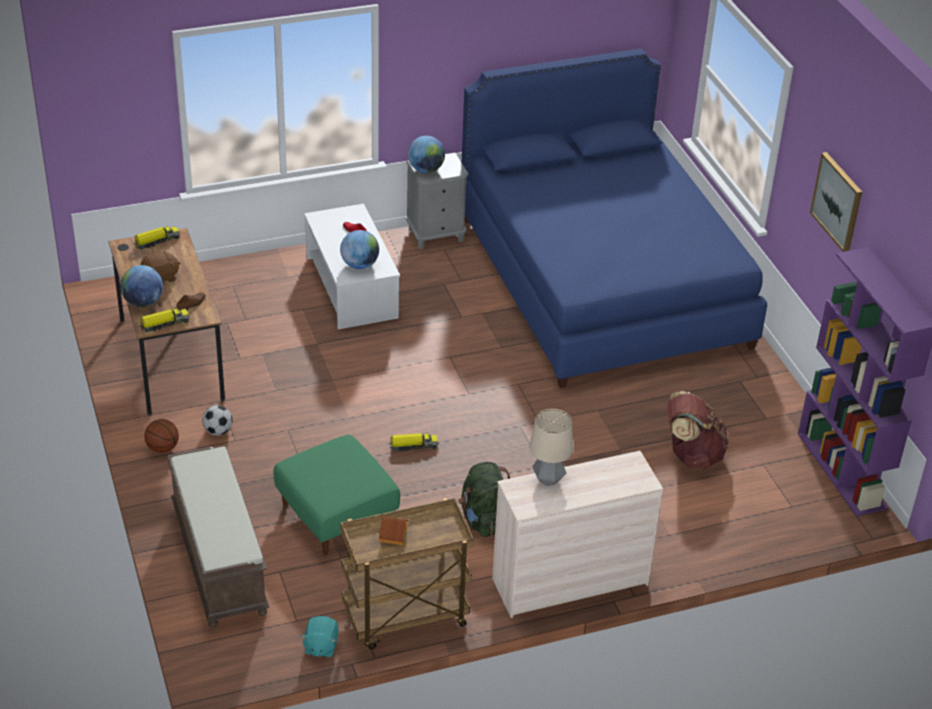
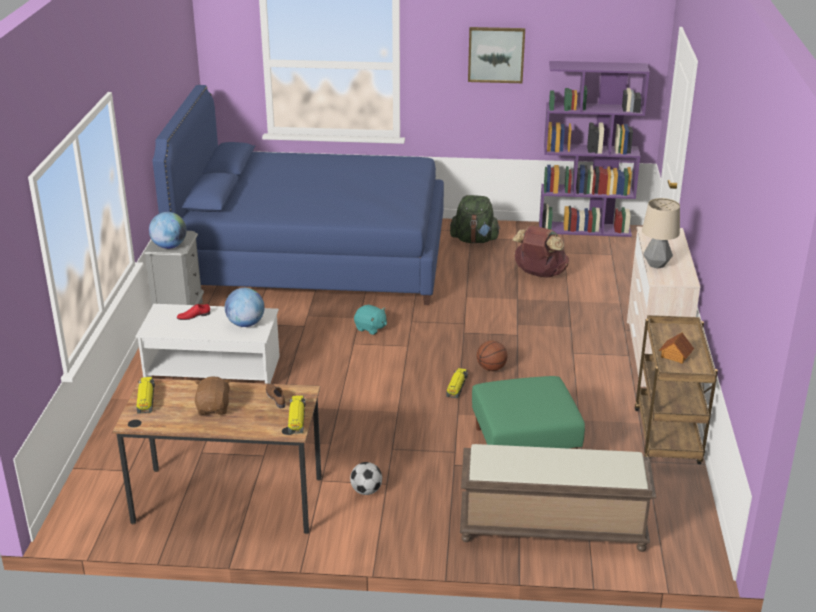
camera: 65 degrees left, 10 degrees down
(143, 302) = (248, 426): globe -> none
(162, 448) = (368, 533): basketball -> basketball (491, 368)
(320, 646) = (689, 490): turquoise plush toy -> turquoise plush toy (370, 328)
(484, 520) = (567, 374): green backpack -> green backpack (474, 240)

